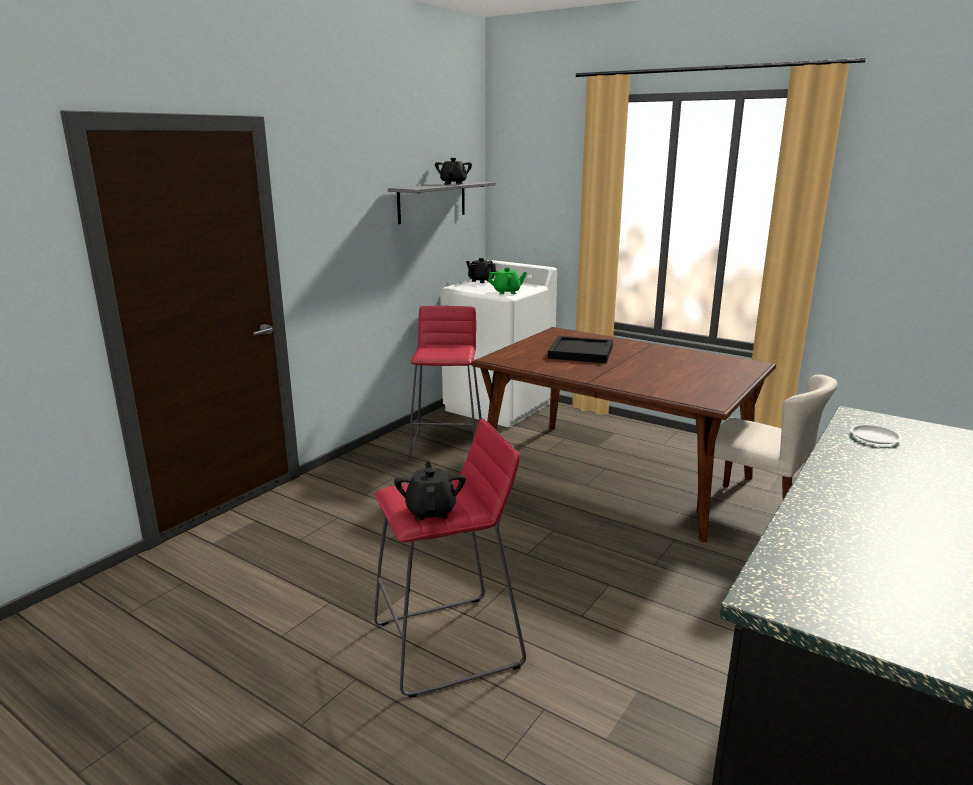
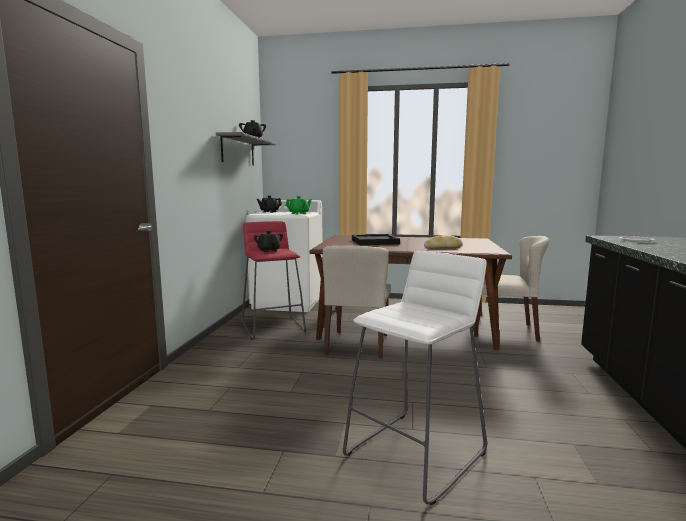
camera: 25 degrees left, 10 degrees down
(431, 511) = (426, 319): black teapot -> black teapot (269, 250)
(449, 644) = (416, 453): red stool -> white stool
(524, 491) = (358, 344): none -> beige chair
(655, 379) = (443, 247): none -> bread

